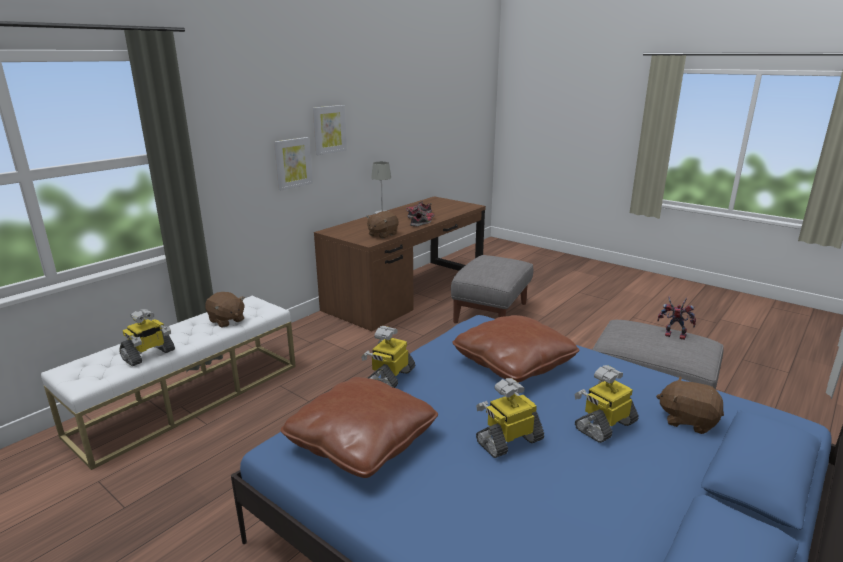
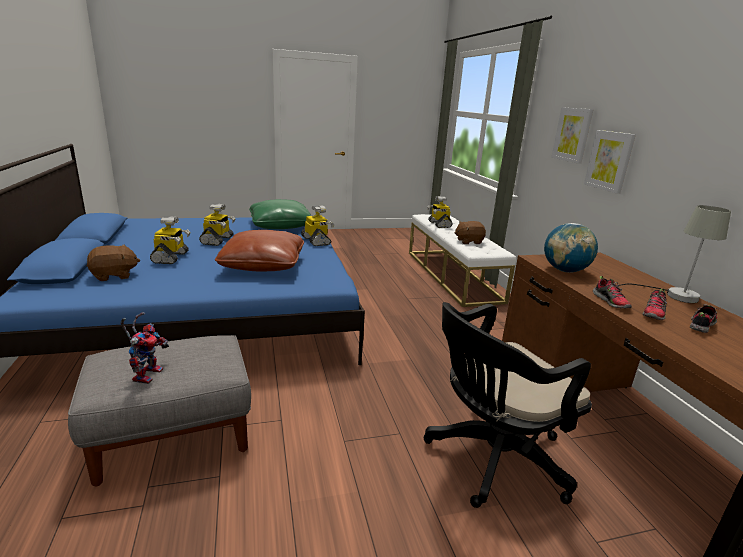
camera: 125 degrees right, 0 degrees up
(329, 129) = (670, 132): picture -> picture (572, 135)
(361, 441) = (280, 226): brown pillow -> green pillow
(382, 235) = (565, 270): brown plush toy -> globe
(490, 313) = (491, 459): grey ottoman -> black office chair
(673, 336) = (147, 373): toy robot -> toy robot turned 60 degrees counterclockwise

